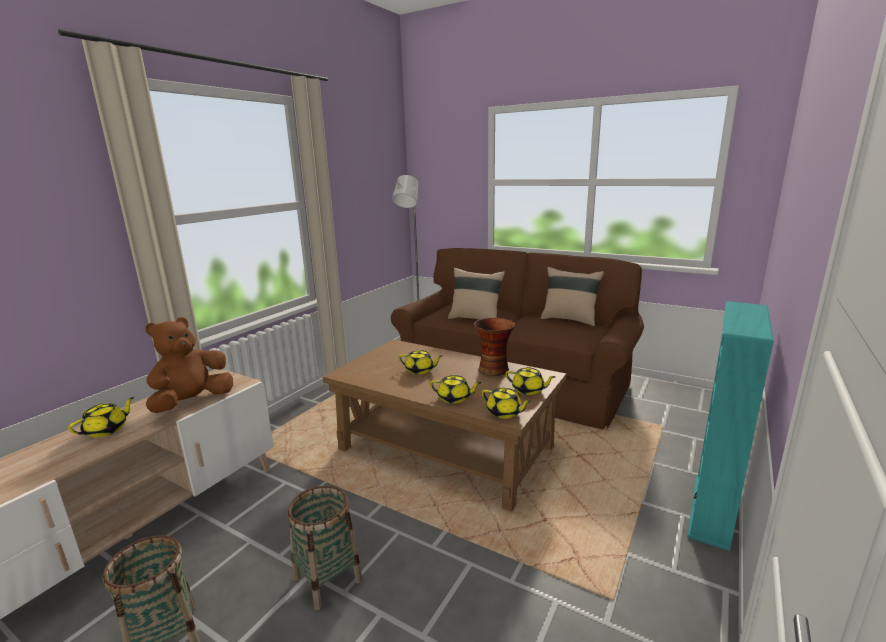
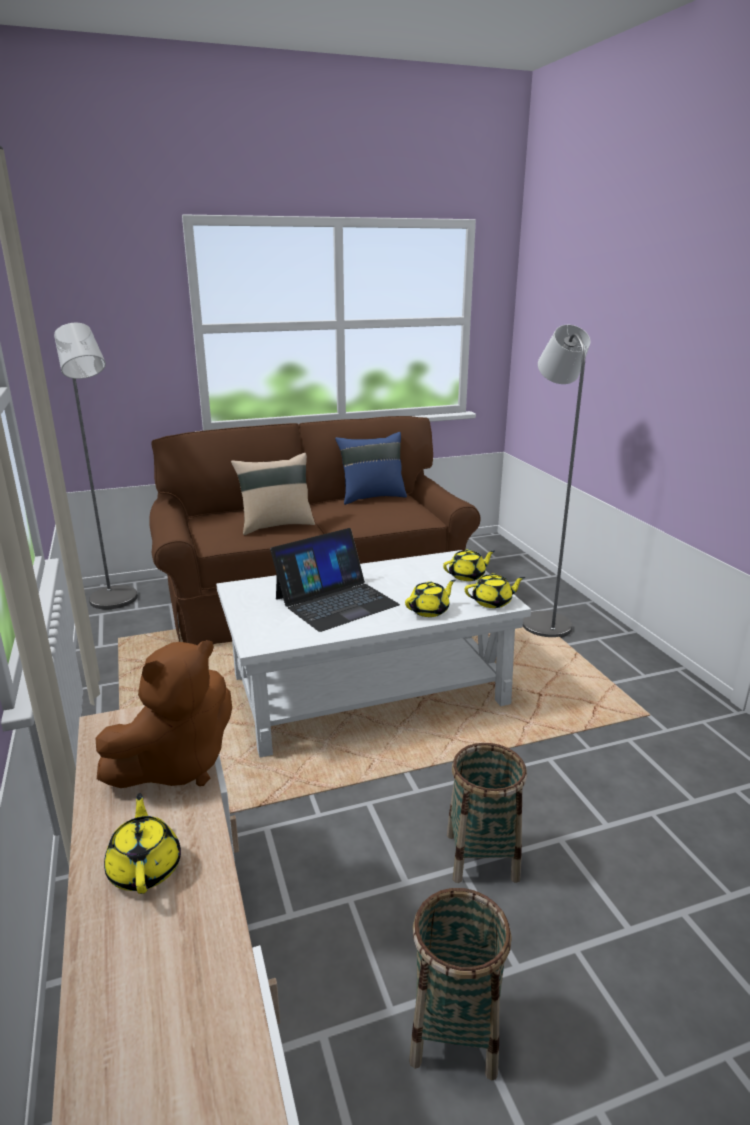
camera: 50 degrees left, 5 degrees up
(192, 402) = (177, 765): brown plush toy -> brown plush toy turned 120 degrees counterclockwise
(420, 370) = (336, 601): yellow teapot -> laptop
(446, 448) = (369, 689): brown coffee table -> white coffee table
(494, 369) = (400, 570): vase -> none
(569, 319) = (372, 497): beige pillow -> blue pillow
(651, 474) = (542, 621): none -> grey floor lamp
(711, 510) = (605, 626): turquoise bookcase -> none

